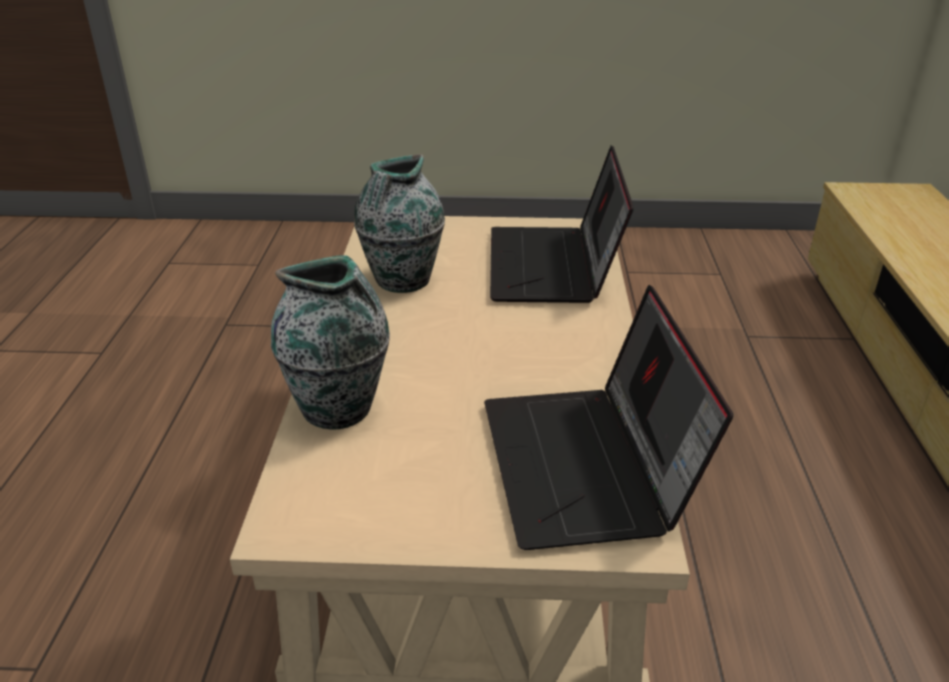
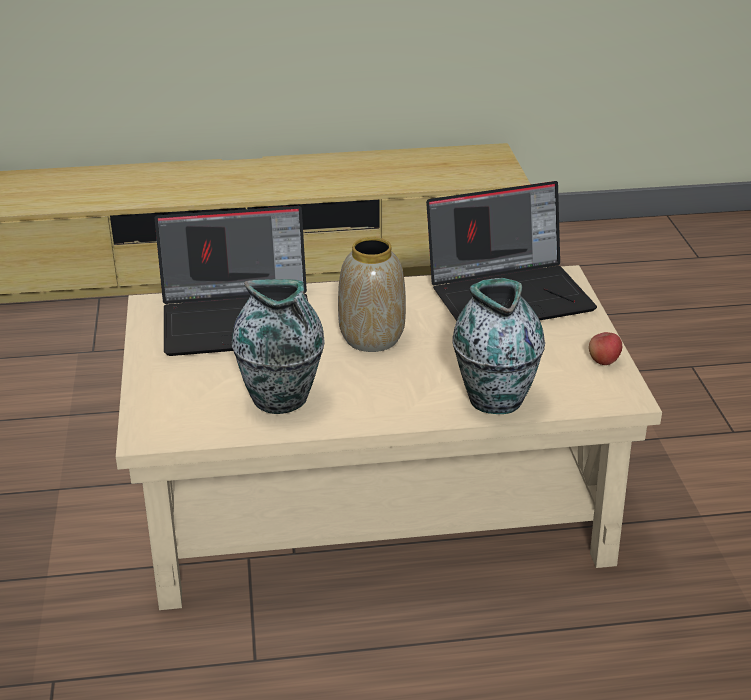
camera: 100 degrees left, 0 degrees up
(378, 527) = (603, 361): none -> apple
(498, 339) = (372, 337): none -> vase

